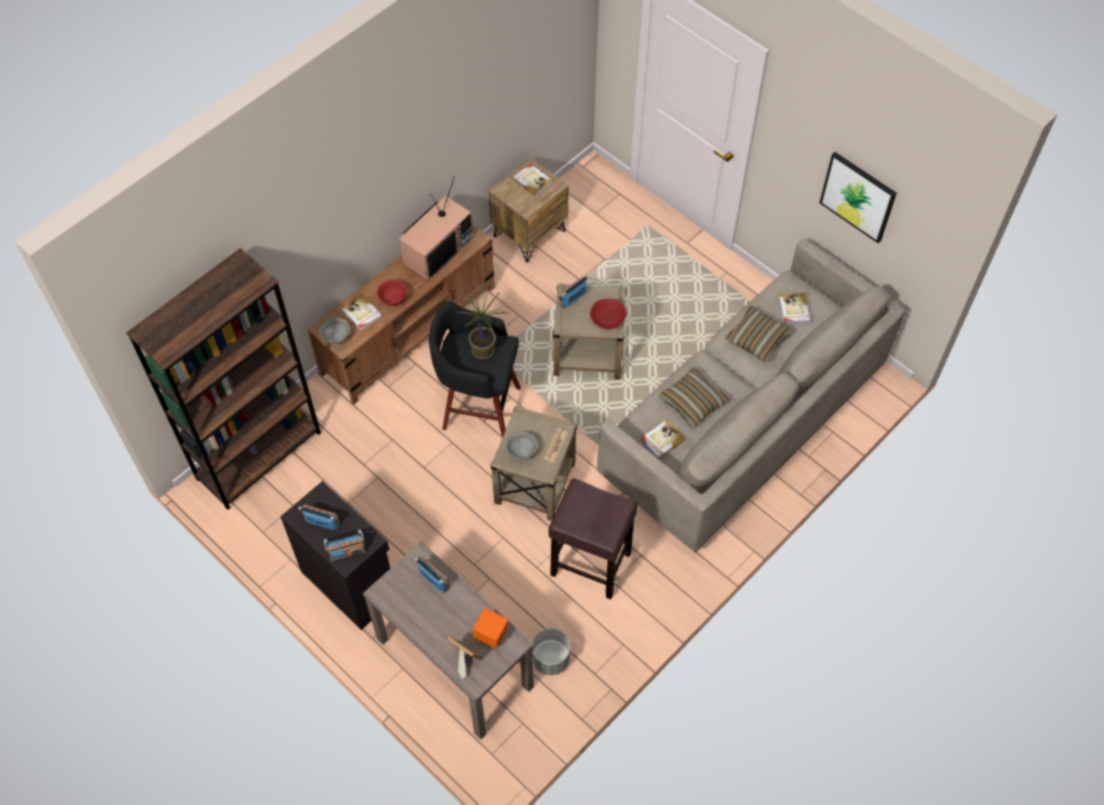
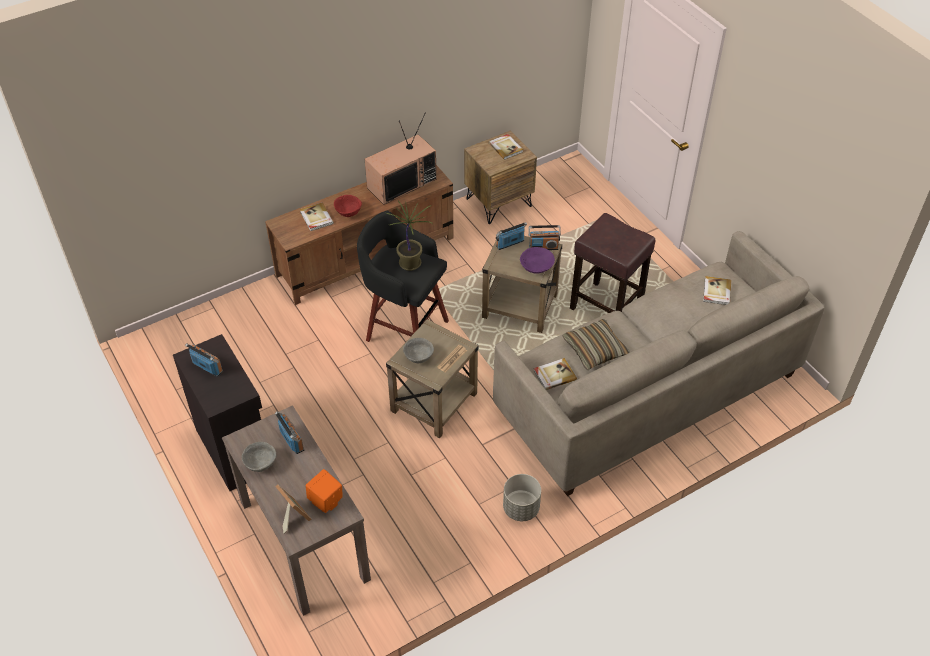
camera: 15 degrees right, 10 degrees down
(259, 455) = (198, 328): brown bookcase -> none
(336, 337) = (287, 232): grey bowl -> grey bowl (260, 464)
(347, 553) = (219, 397): radio -> radio (543, 247)
(550, 659) = (395, 559): grey planter -> grey planter (521, 508)
(589, 564) = (461, 483): brown stool -> brown stool (604, 307)
(608, 319) = (536, 266): red bowl -> purple bowl
(757, 339) = (673, 309): pillow -> none
(858, 196) = (792, 182): picture -> none

